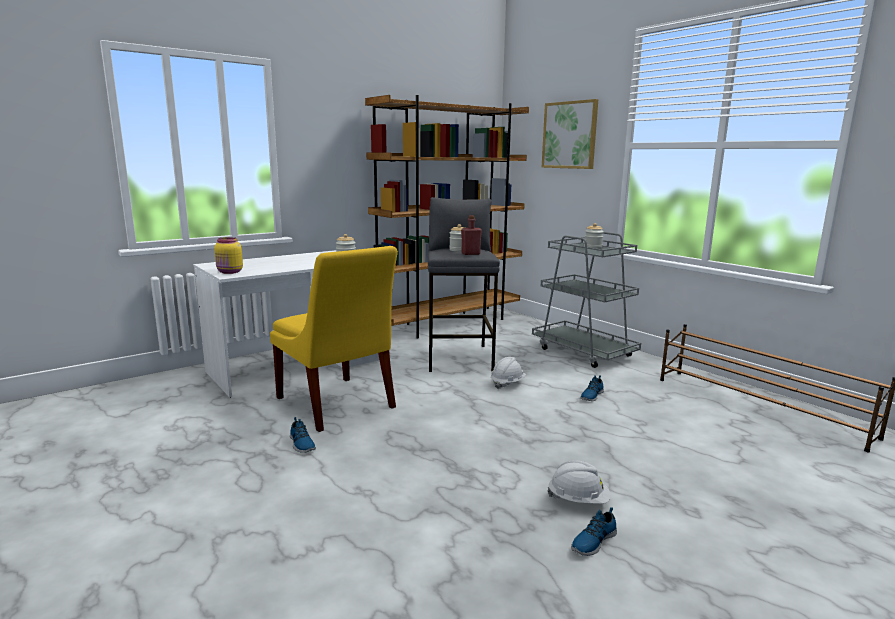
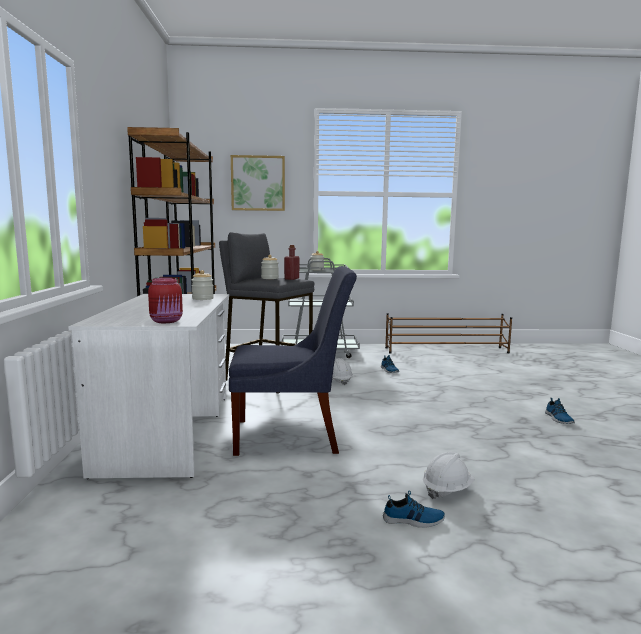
camera: 55 degrees left, 5 degrees down
(230, 272) = (167, 321): yellow jar -> red jar
(301, 444) = (354, 464): shoe -> shoe (413, 520)
(337, 405) = (292, 436): yellow chair -> blue chair
(578, 500) = (515, 409): white hard hat -> white hard hat (447, 490)

